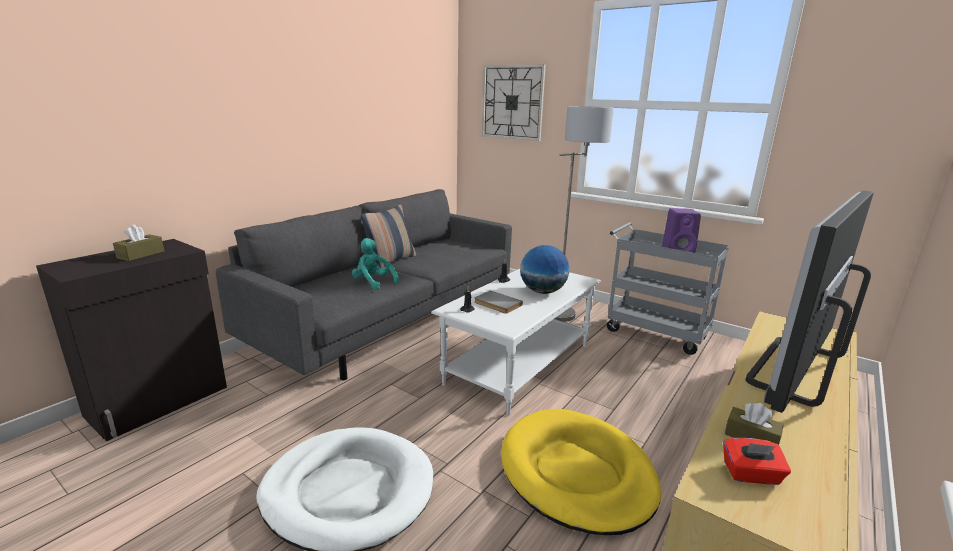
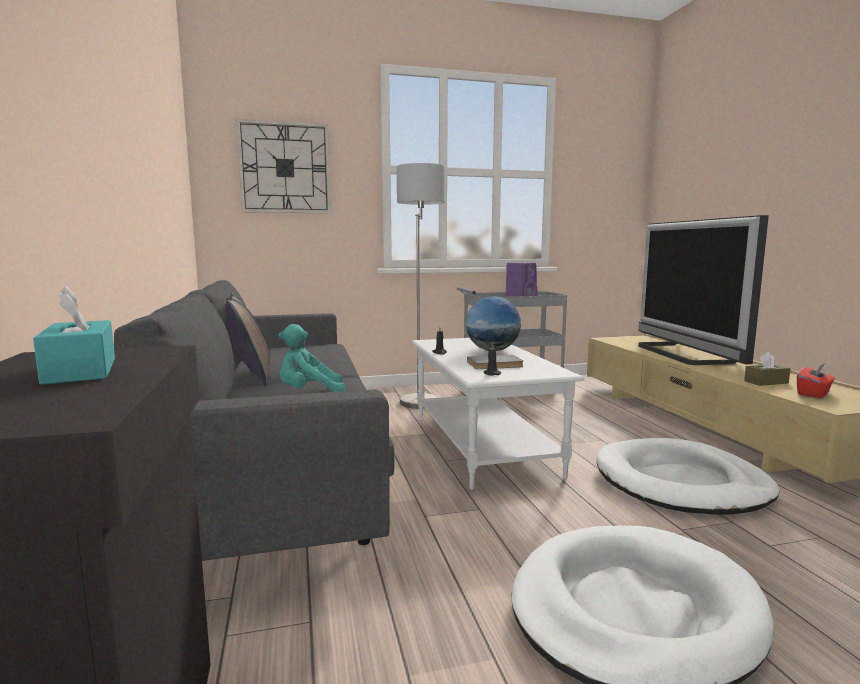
camera: 50 degrees left, 10 degrees down
(141, 255) = (80, 370): brown tissue box -> turquoise tissue box
(576, 473) = (681, 483): yellow dog bed -> white dog bed

